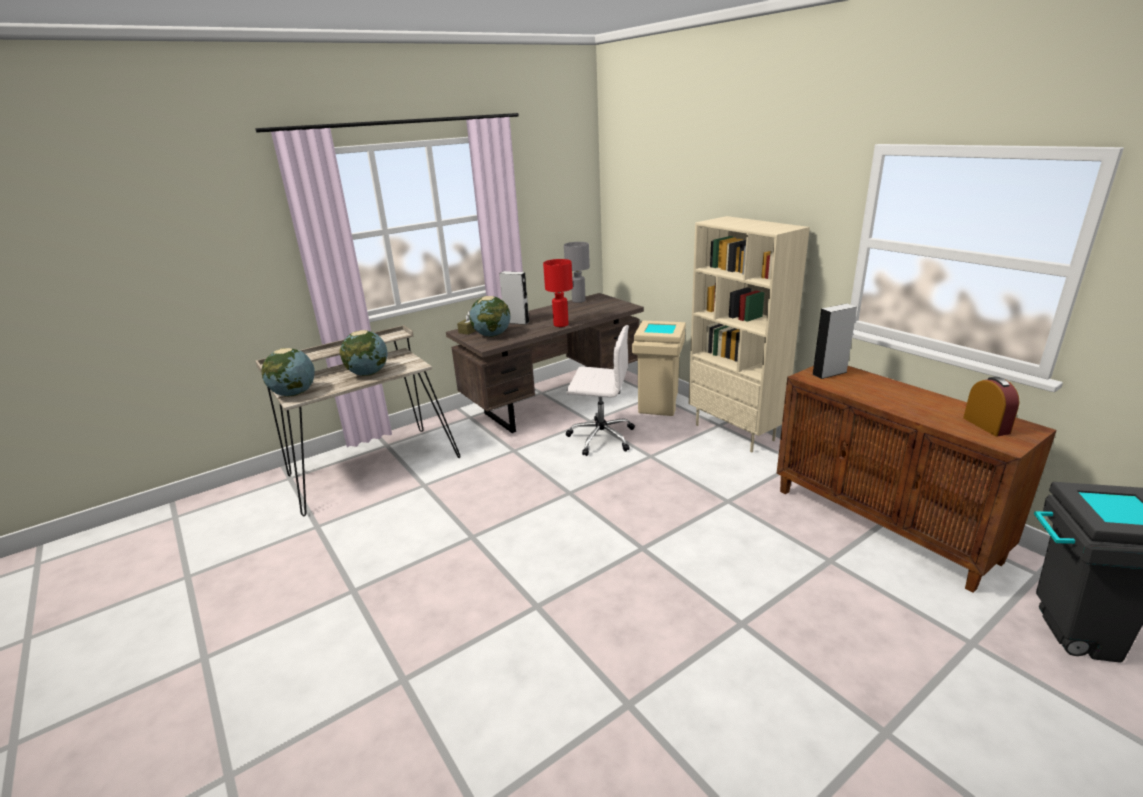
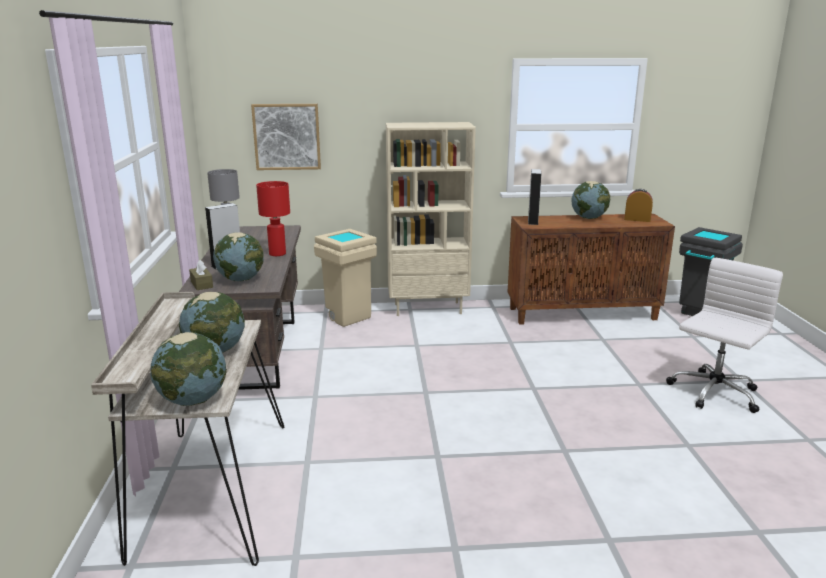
camera: 60 degrees left, 5 degrees down
(600, 437) = (356, 353): white office chair -> white office chair (713, 393)
(652, 219) = (287, 136): none -> picture
(917, 396) = (589, 218): none -> globe

